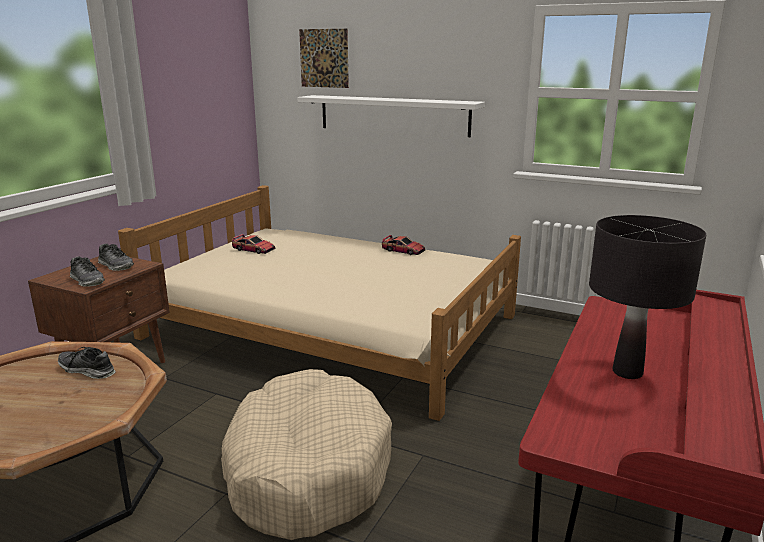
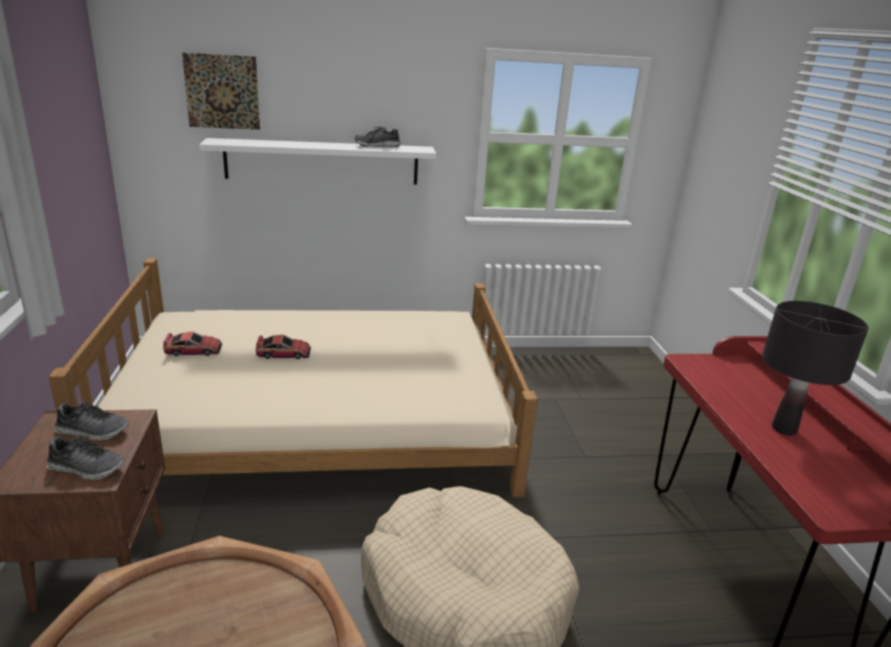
camera: 35 degrees left, 5 degrees up
(87, 370) = (204, 596): shoe -> shoe (377, 146)
(403, 250) = (367, 317): toy car -> toy car (284, 353)

